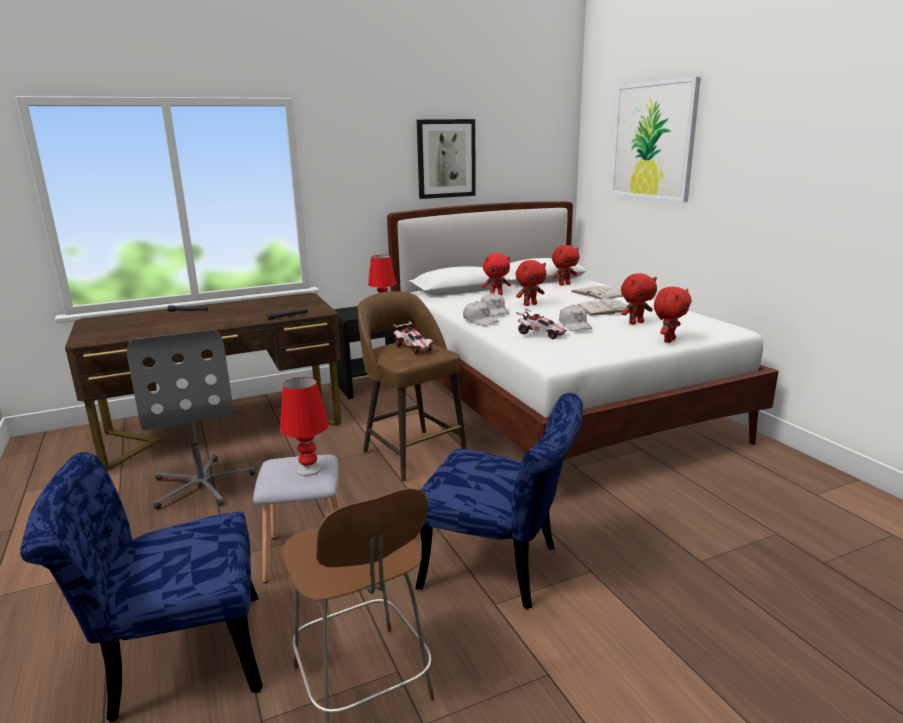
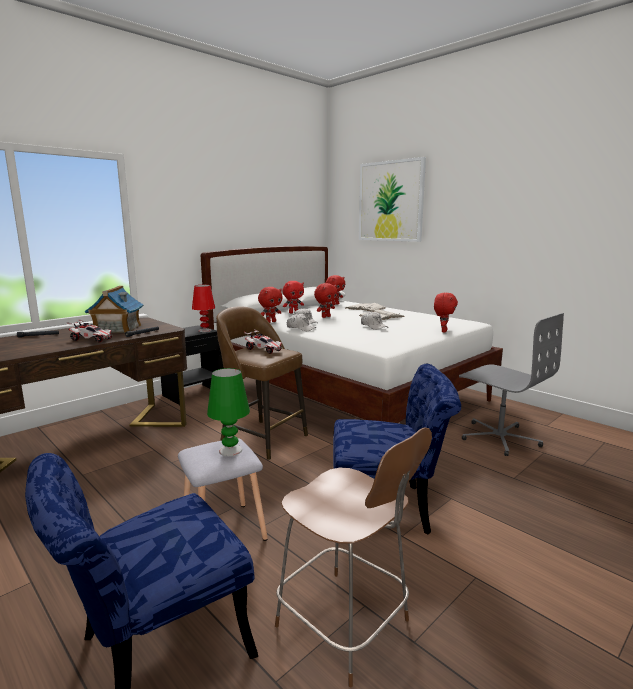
camera: 20 degrees left, 5 degrees down
(202, 484) = (84, 491): grey office chair -> grey office chair (499, 437)
(268, 308) = (117, 329): none -> toy house
(308, 469) = (230, 450): red table lamp -> green table lamp
(446, 159) = (241, 211): picture -> none
(541, 334) = (357, 333): toy car -> toy car (92, 339)
(636, 323) = (410, 323): red plush toy -> red plush toy (270, 322)

